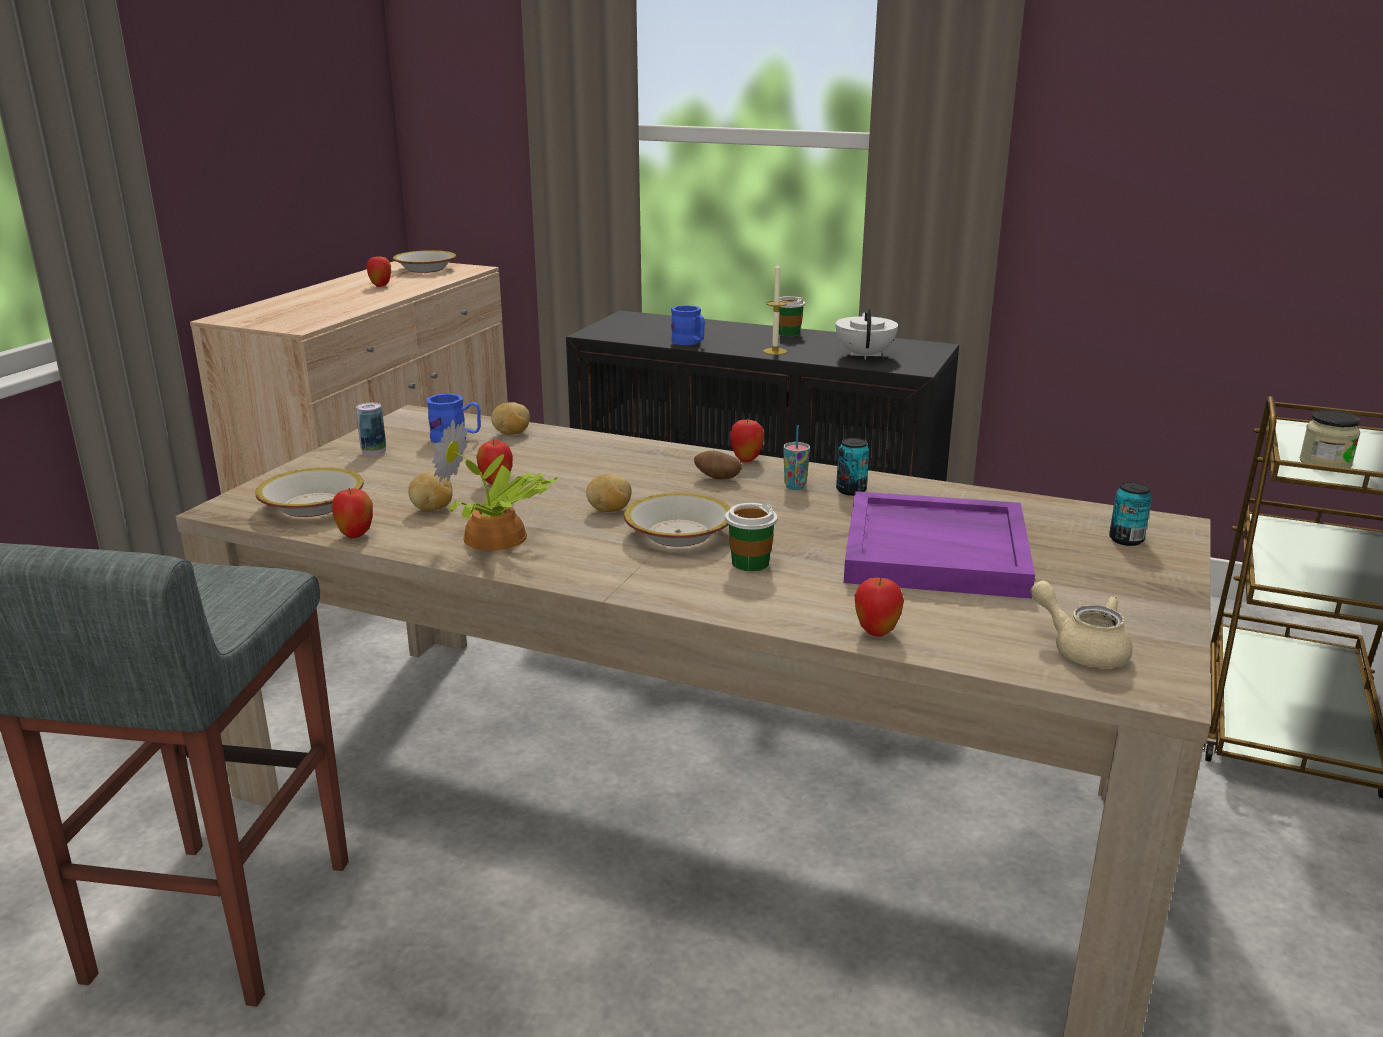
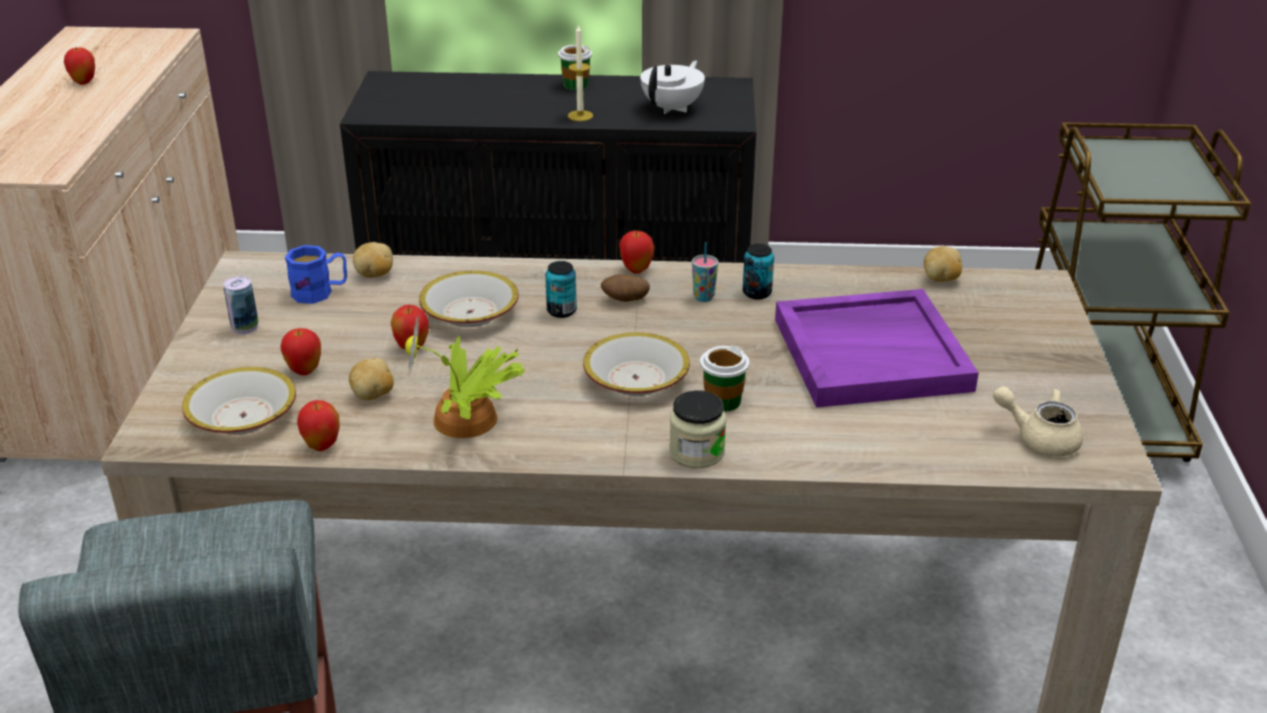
camera: 20 degrees left, 10 degrees up
(425, 269) = (113, 44): bowl -> bowl (470, 313)
(609, 510) = (551, 362): potato -> potato (941, 279)
(690, 342) = (483, 114): blue mug -> none
(865, 355) = (673, 108): white teapot -> white teapot turned 45 degrees clockwise
(876, 632) = (874, 456): apple -> apple (304, 371)
(1126, 540) = (1015, 308): can -> can (561, 311)
(1325, 463) = (1131, 189): jar -> jar (696, 452)

